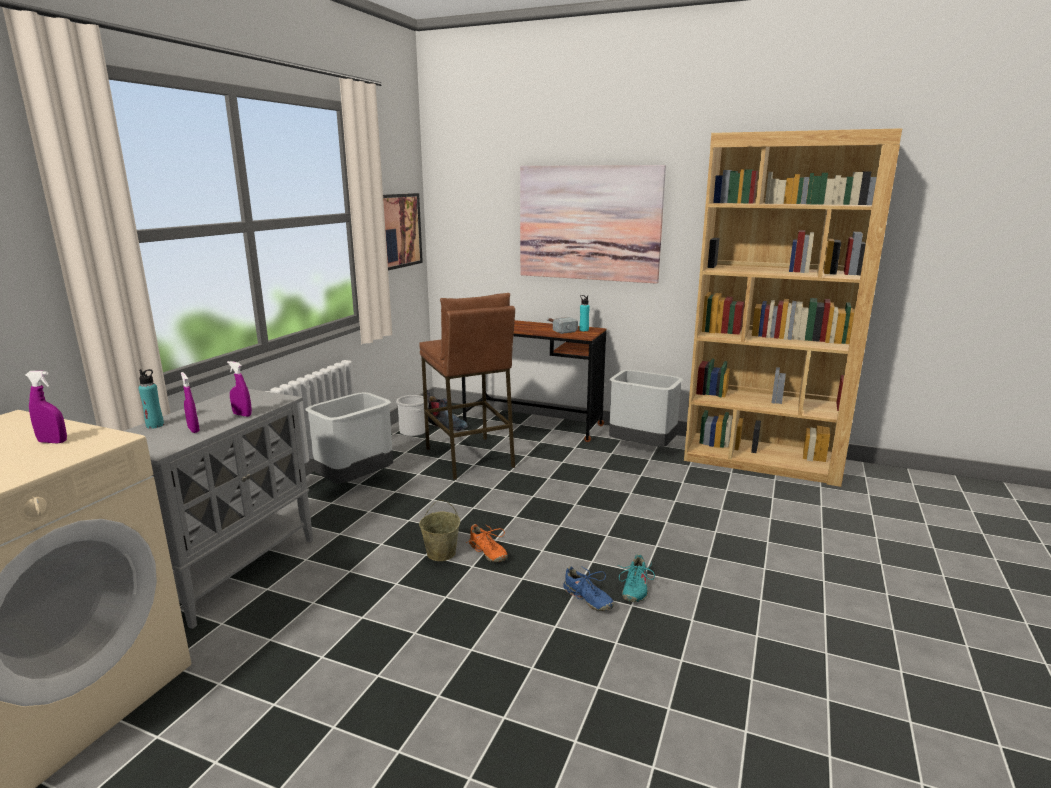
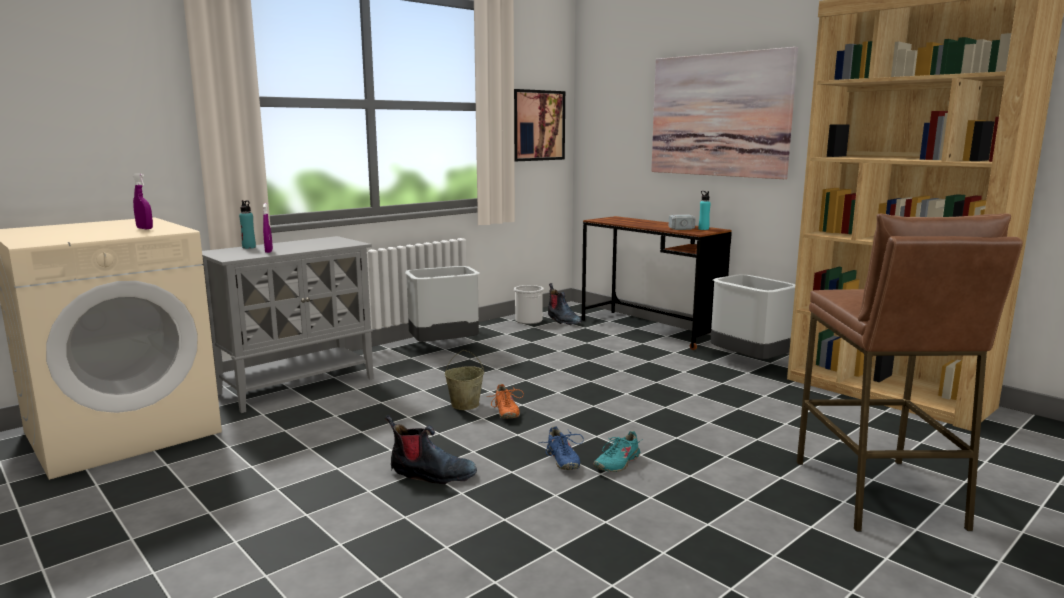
camera: 25 degrees right, 5 degrees down
(242, 415) = (313, 248): purple spray bottle -> none
(469, 458) = (560, 345): brown stool -> brown stool (877, 493)
(484, 654) = (431, 475): none -> boot

